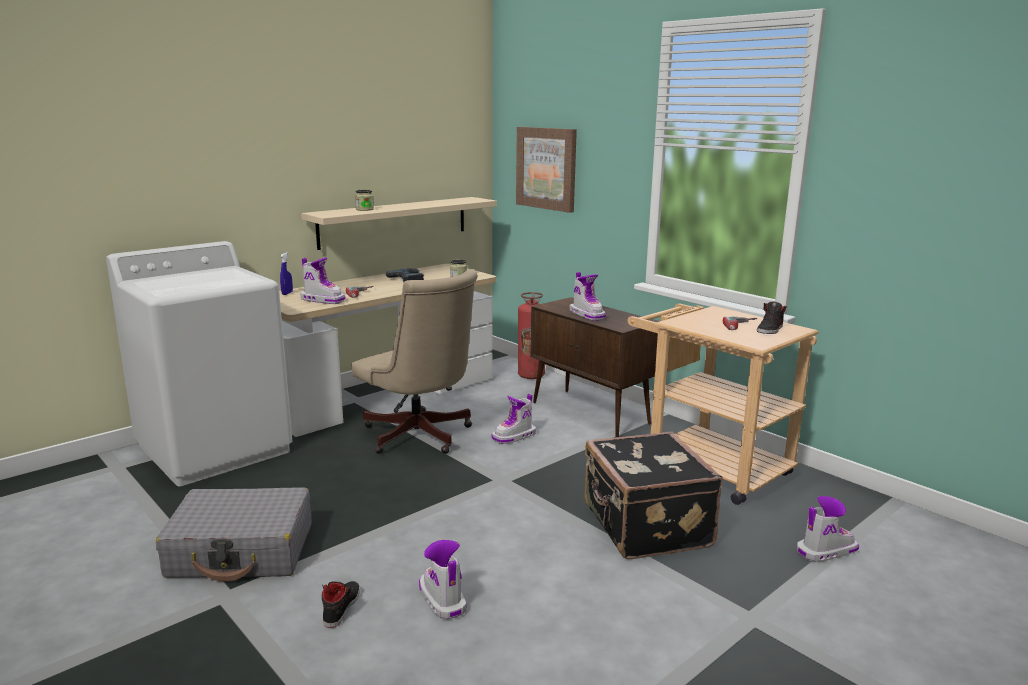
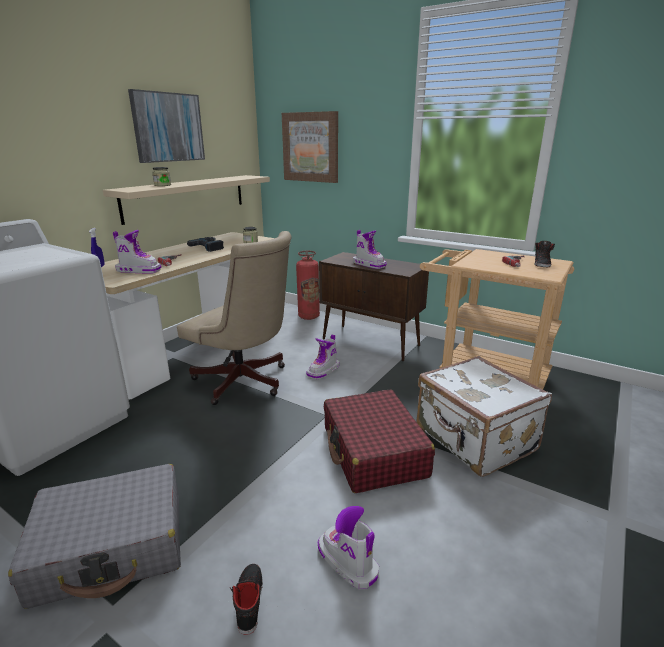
camera: 15 degrees left, 5 degrees up
(380, 146) = (168, 127): none -> picture
(522, 519) = (373, 452): none -> red suitcase
(644, 526) = (474, 440): black suitcase -> white suitcase
(825, 551) = (616, 437): boot -> none

